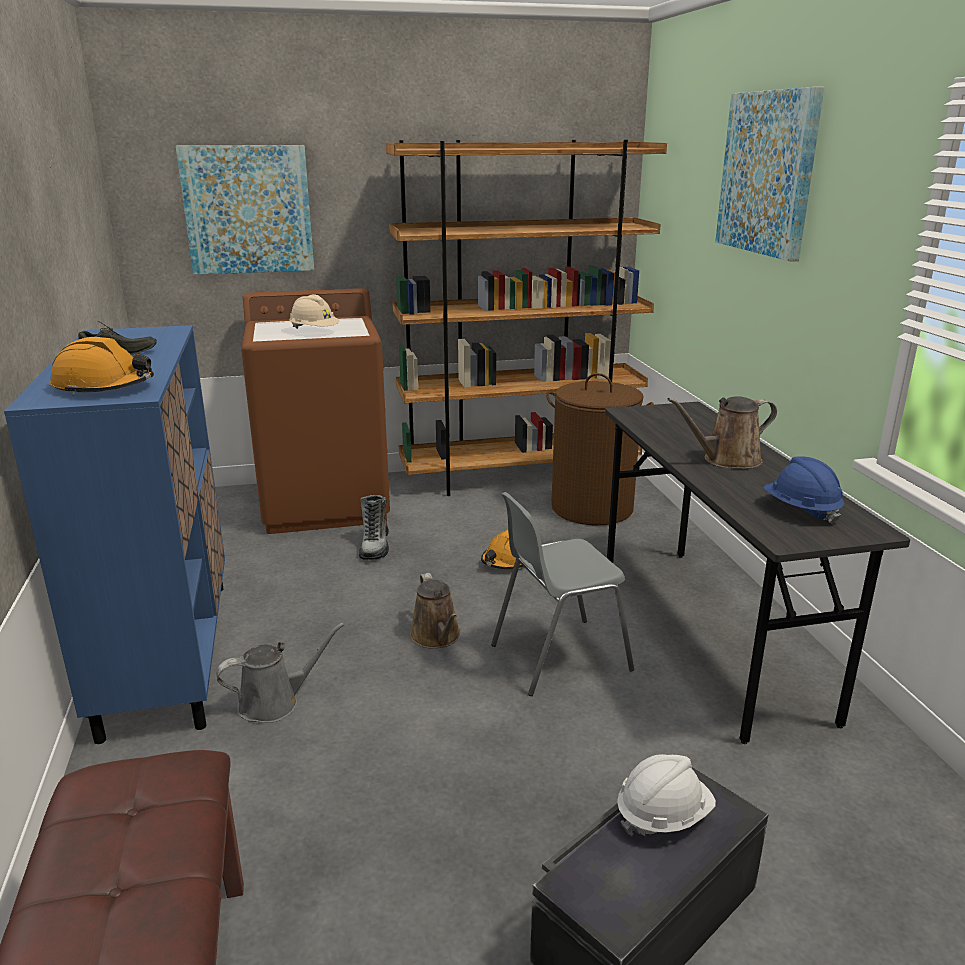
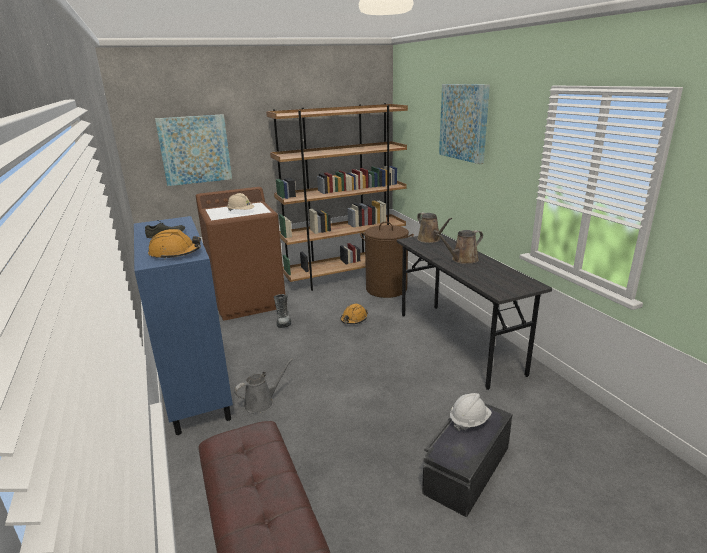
camera: 10 degrees left, 0 degrees up
(437, 637) = (331, 361): brown watering can -> brown watering can (430, 239)
(558, 657) = (392, 362): grey chair -> none
(800, 510) = (503, 280): blue hard hat -> none

